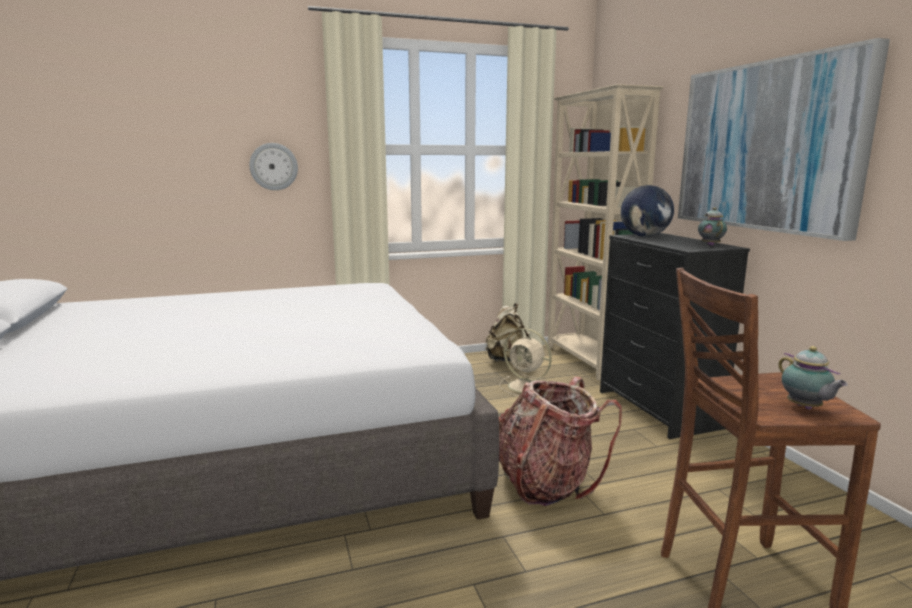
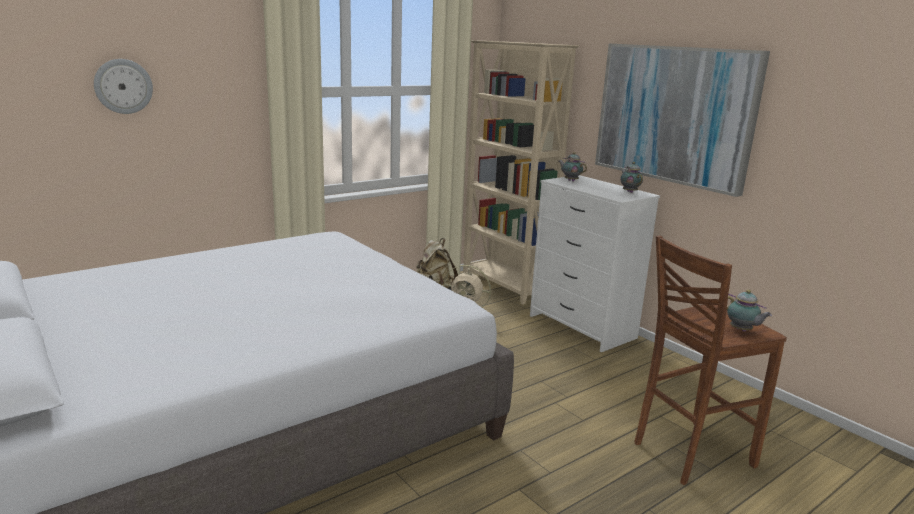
camera: 20 degrees left, 5 degrees up
(273, 166) = (207, 113): wall clock -> wall clock (123, 86)
(546, 483) = (529, 402): backpack -> none
(645, 236) = (570, 180): globe -> teapot
(657, 409) = (581, 327): black dresser -> white dresser

